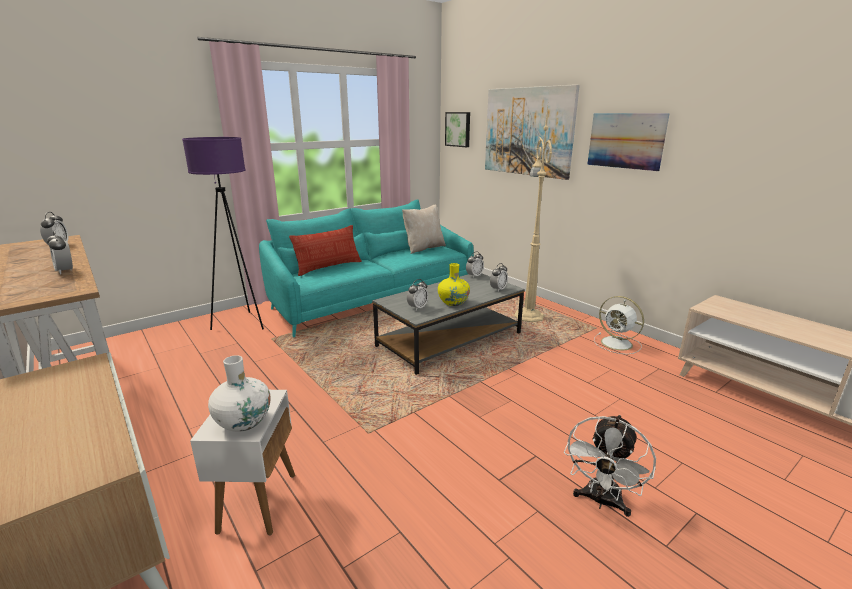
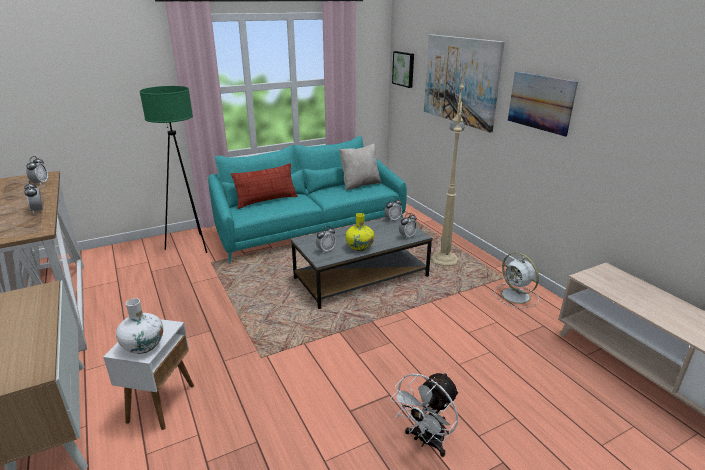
camera: 10 degrees right, 5 degrees up
(241, 323) = (191, 245): purple floor lamp -> green floor lamp

